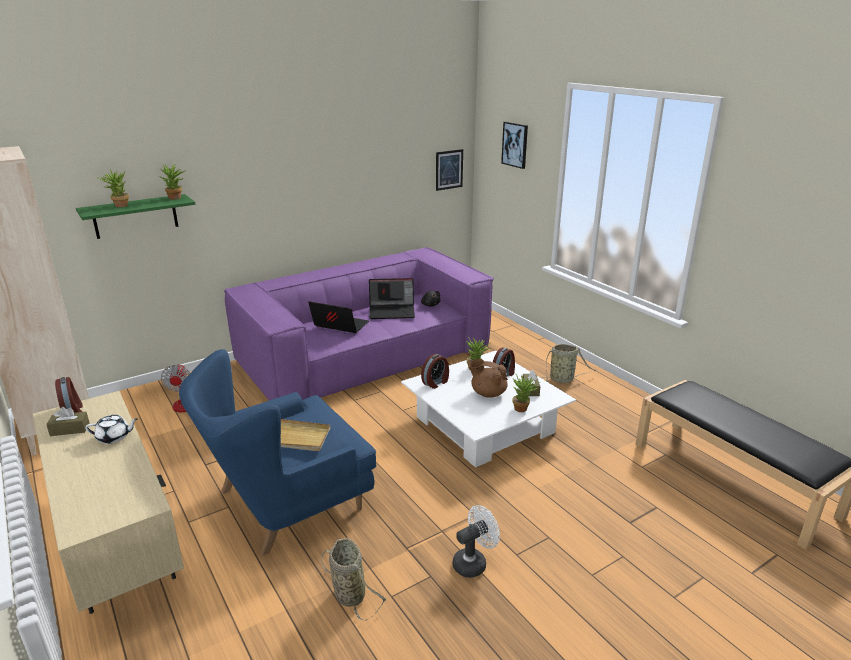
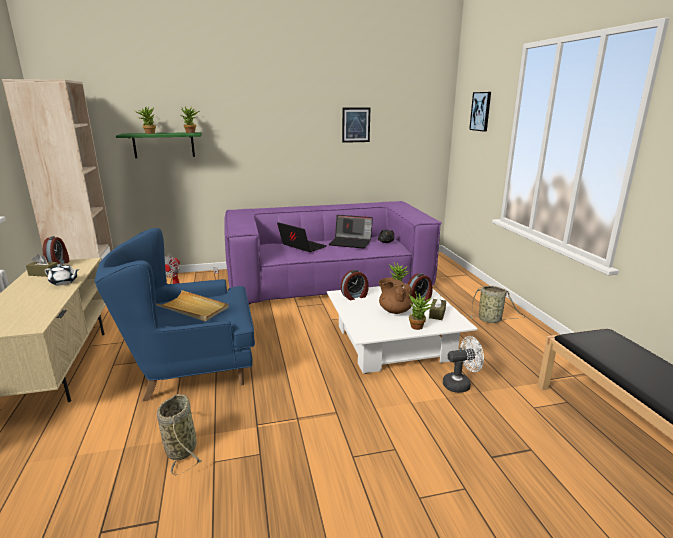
camera: 20 degrees right, 5 degrees down
(449, 169) = (427, 137): picture -> picture (356, 125)
(474, 562) = (307, 453): white fan -> white fan (460, 384)

